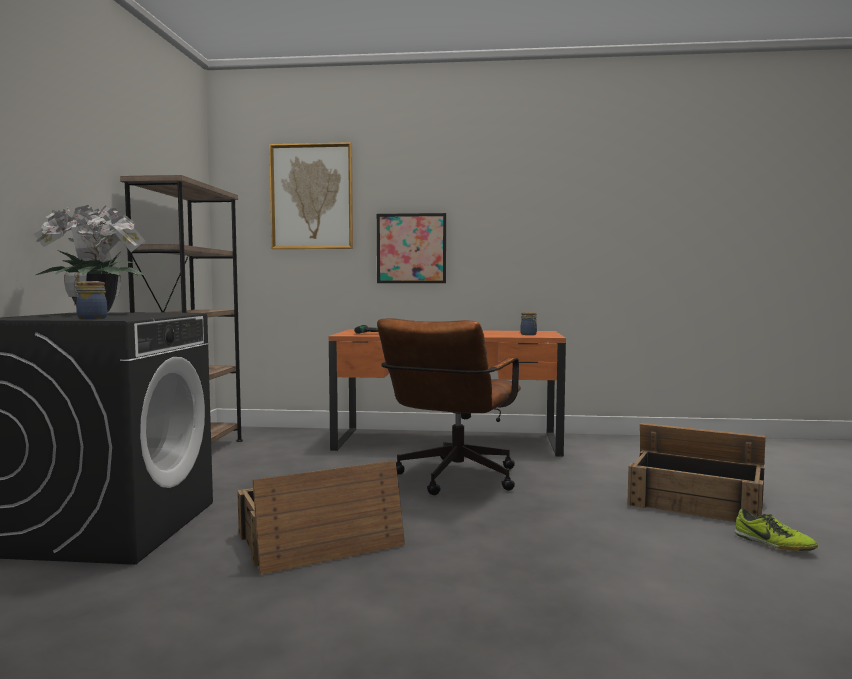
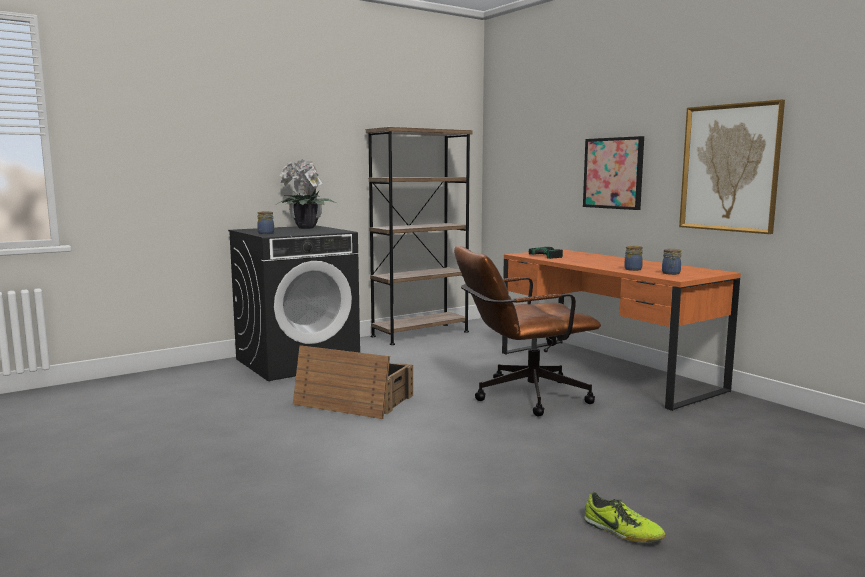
camera: 50 degrees right, 5 degrees up
(312, 197) = (543, 124): picture -> picture (729, 168)
(492, 335) = (632, 269): none -> jar
(696, 501) = (673, 483): crate -> none
(773, 544) = (622, 532): shoe -> shoe turned 60 degrees counterclockwise

